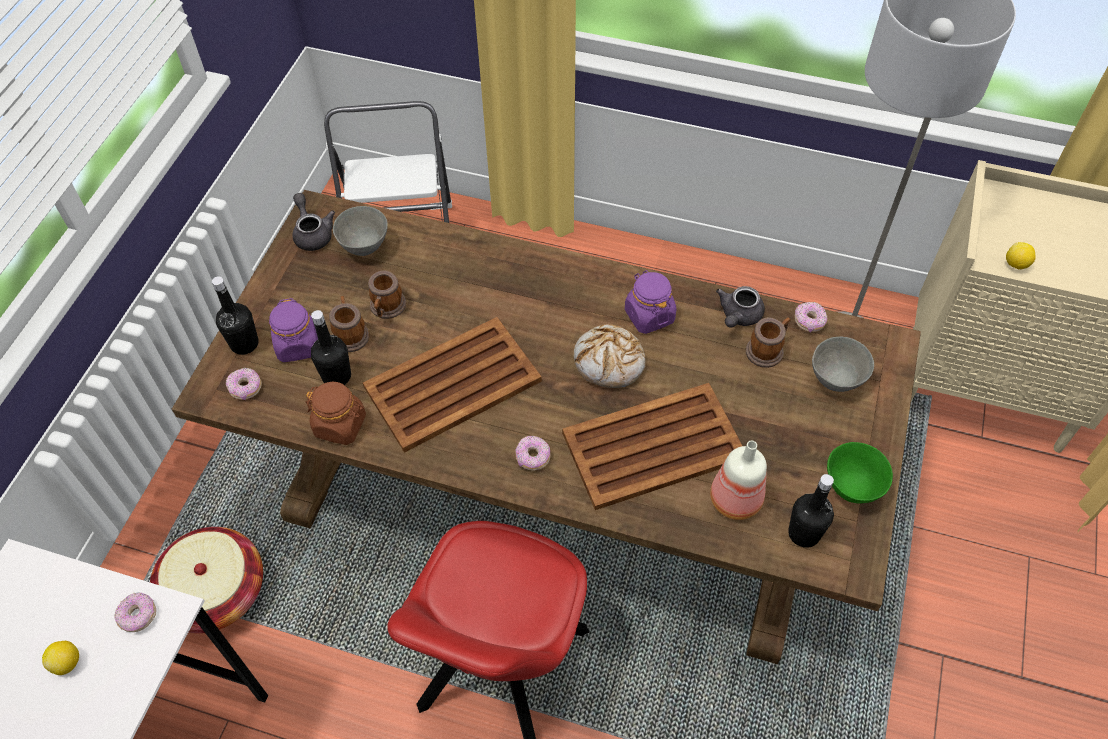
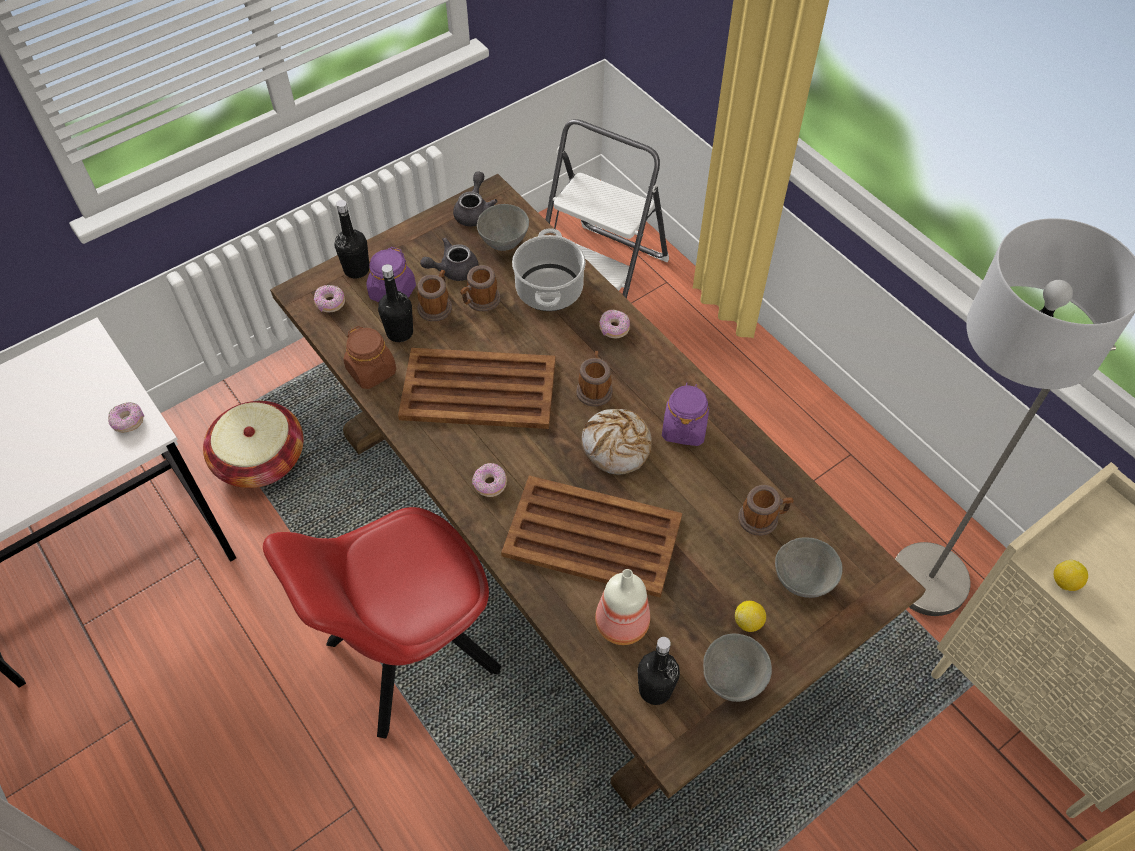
camera: 35 degrees right, 0 degrees up
(67, 662) = (63, 424): lemon -> lemon (748, 622)
(439, 265) = (548, 289): none -> cooking pot
(550, 325) = (594, 388): none -> mug
(738, 316) = (762, 474): grey teapot -> grey teapot (453, 270)
(809, 321) = (824, 517): donut -> donut (614, 329)
(852, 488) = (732, 681): green bowl -> grey bowl

